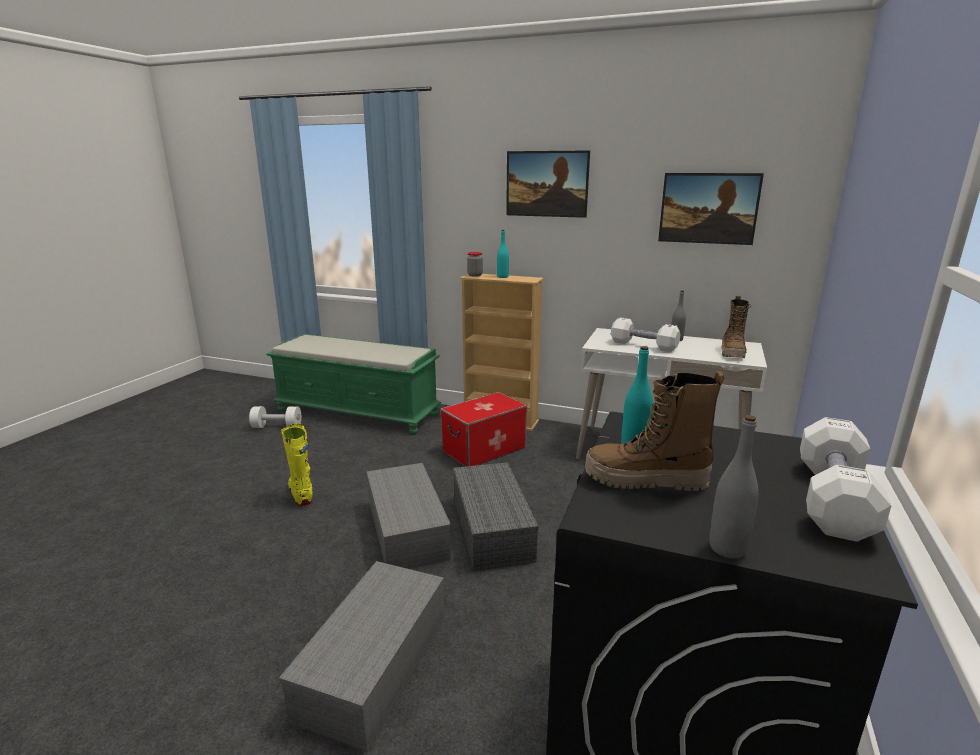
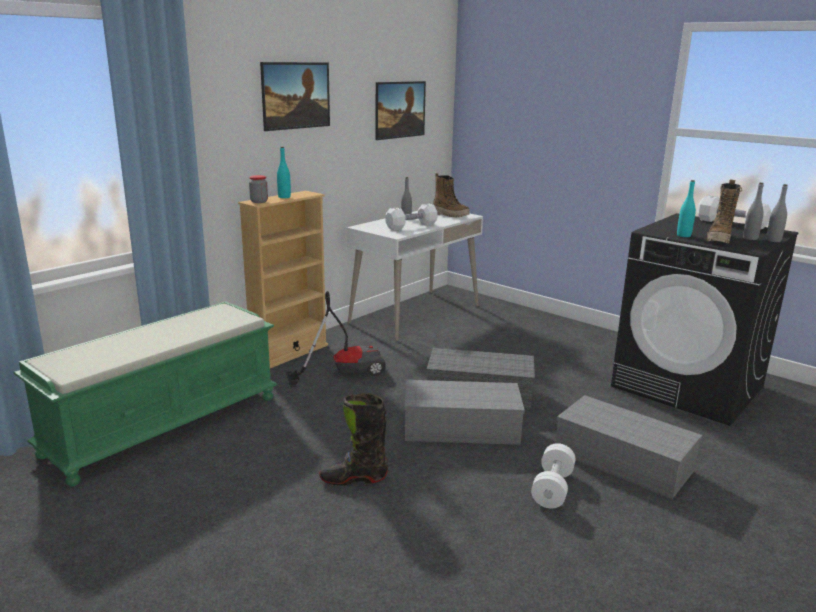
camera: 70 degrees left, 0 degrees up
(277, 426) = (134, 489): white dumbbell -> white dumbbell (552, 488)
(301, 494) = (354, 478): yellow boot -> black boot
(484, 450) = (344, 371): storage box -> vacuum cleaner
(707, 517) = (750, 238): none -> grey bottle

